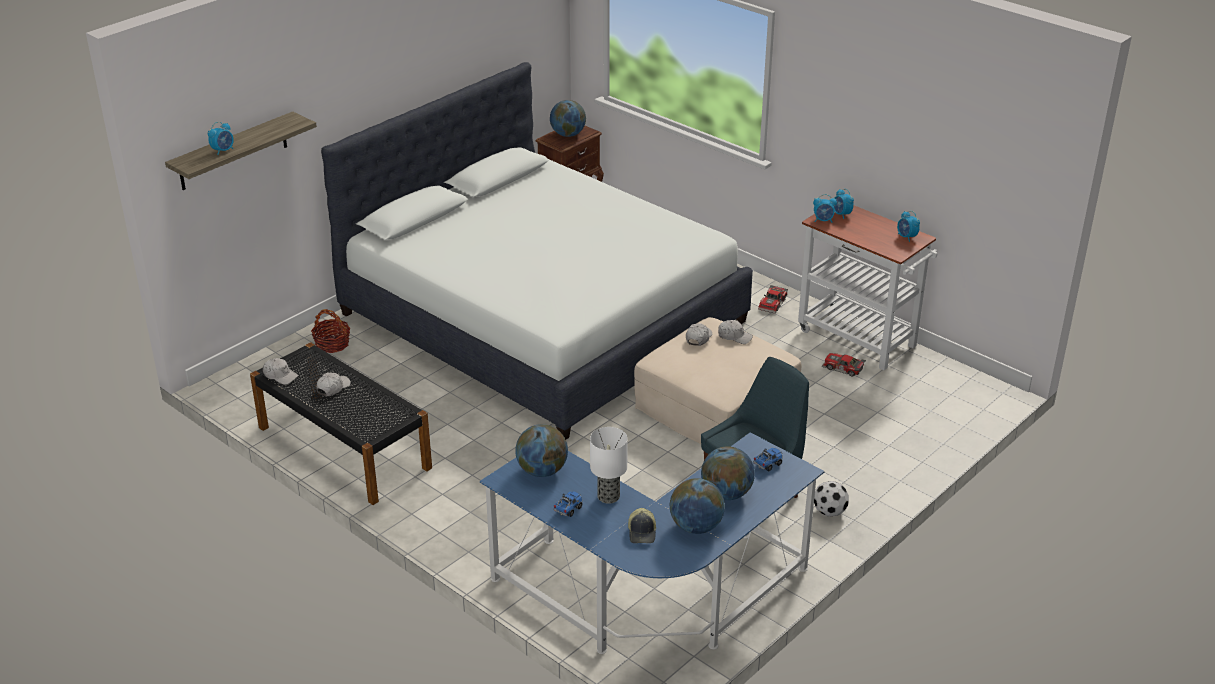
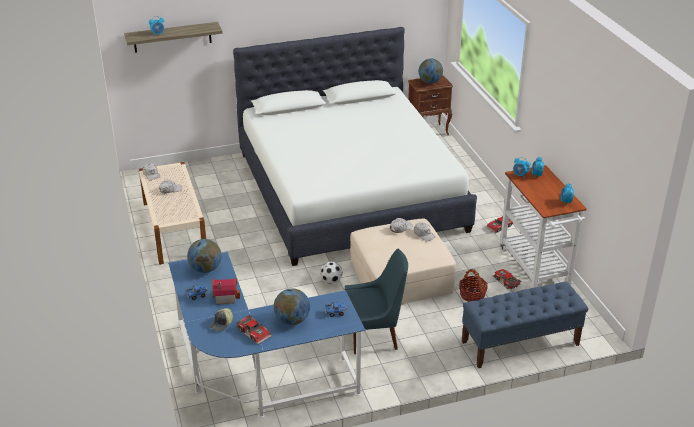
camera: 30 degrees right, 0 degrees up
(332, 344) = (222, 170): basket -> basket (472, 295)
(343, 448) = (173, 228): black bench -> beige bench
(608, 496) = (225, 296): table lamp -> toy house
(696, 527) = (254, 332): globe -> toy car
(829, 512) = (408, 366): football -> football (331, 281)
(926, 436) = (520, 343): none -> blue bench

